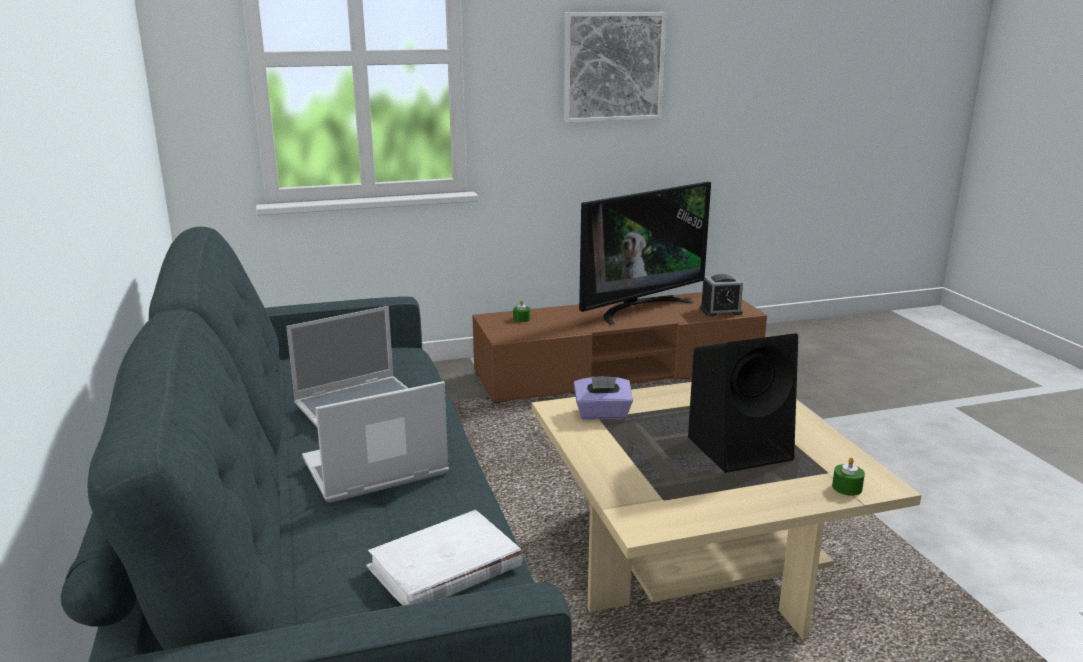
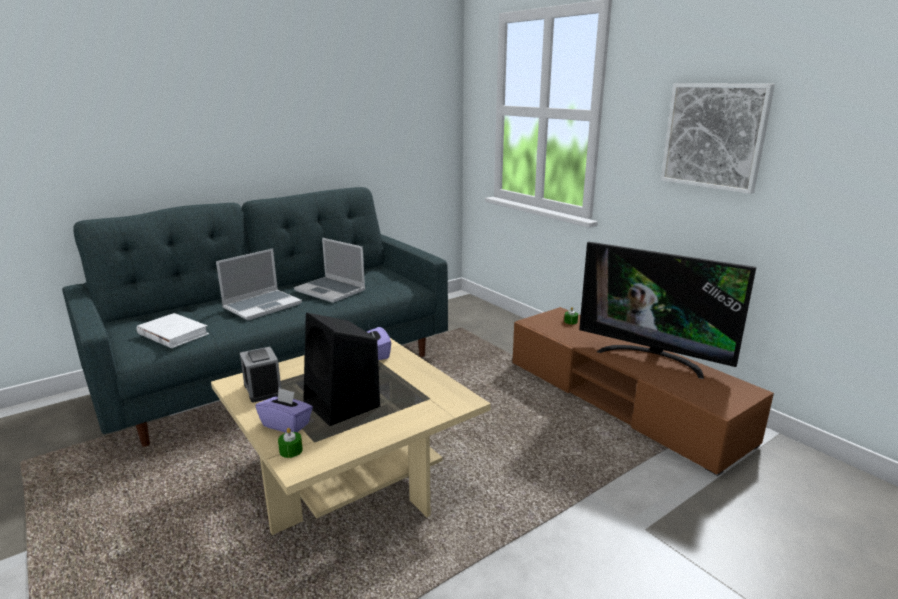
camera: 70 degrees right, 0 degrees up
(374, 469) = (263, 306): laptop -> laptop turned 90 degrees clockwise
(720, 311) = (701, 395): alarm clock -> alarm clock (263, 389)
(784, 487) = (286, 424): none -> purple tissue box

